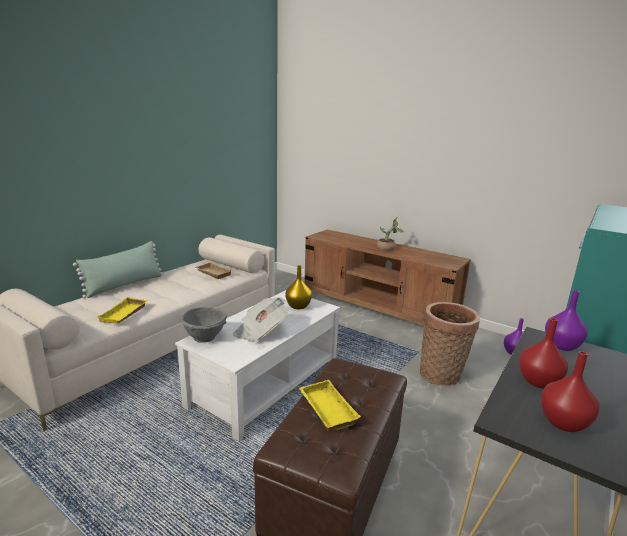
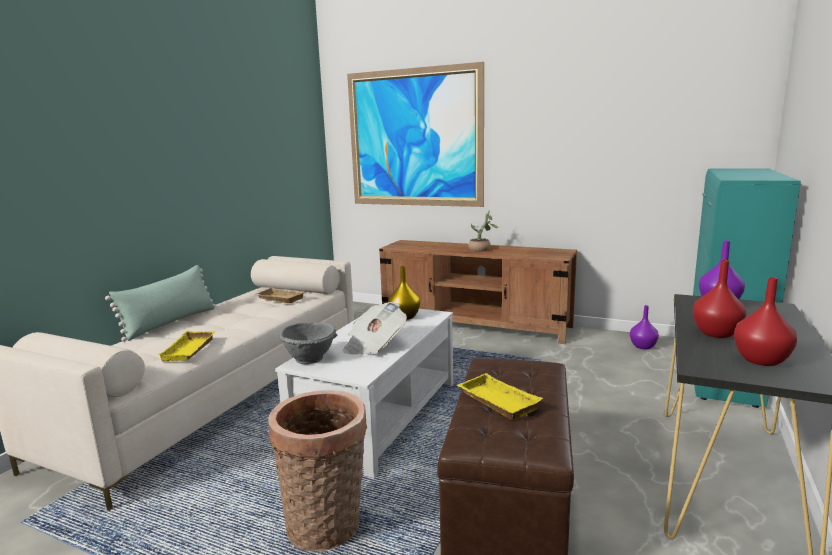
camera: 10 degrees left, 5 degrees down
(345, 146) = (414, 138): none -> picture
(442, 376) = (577, 378): basket -> basket (327, 527)

